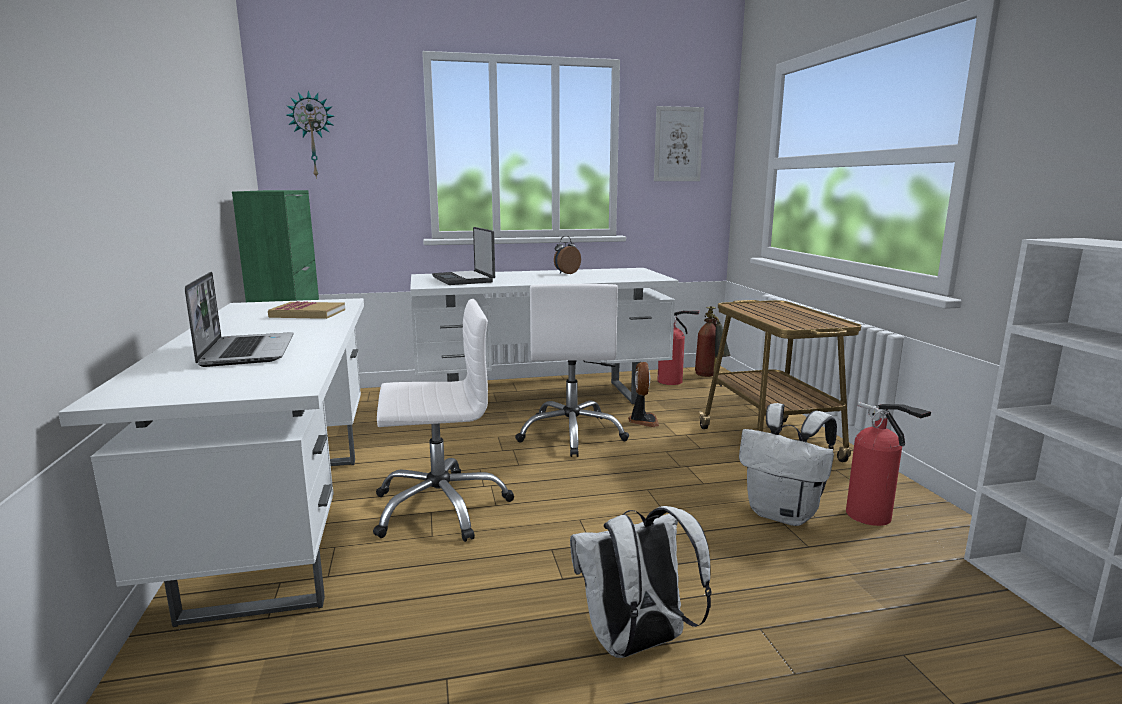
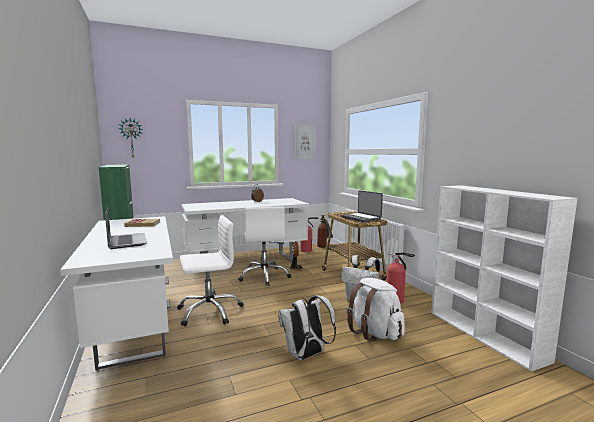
camera: 10 degrees left, 5 degrees down
(464, 279) = (209, 206): laptop -> laptop (361, 218)
(813, 600) = (374, 333): none -> white backpack

